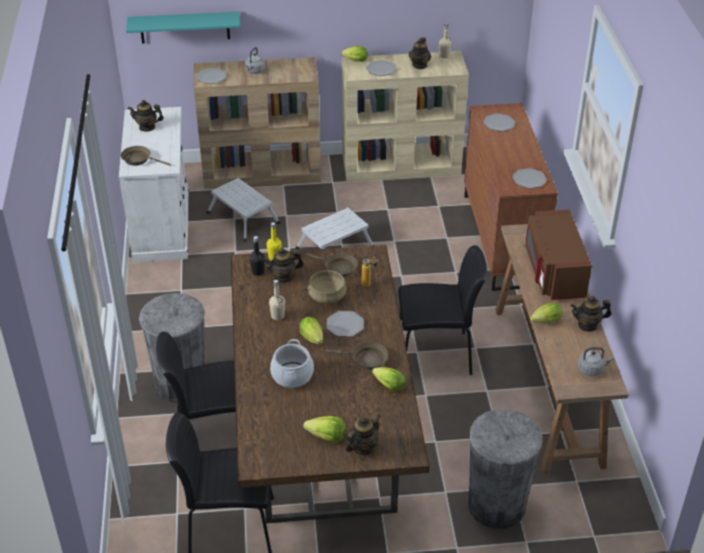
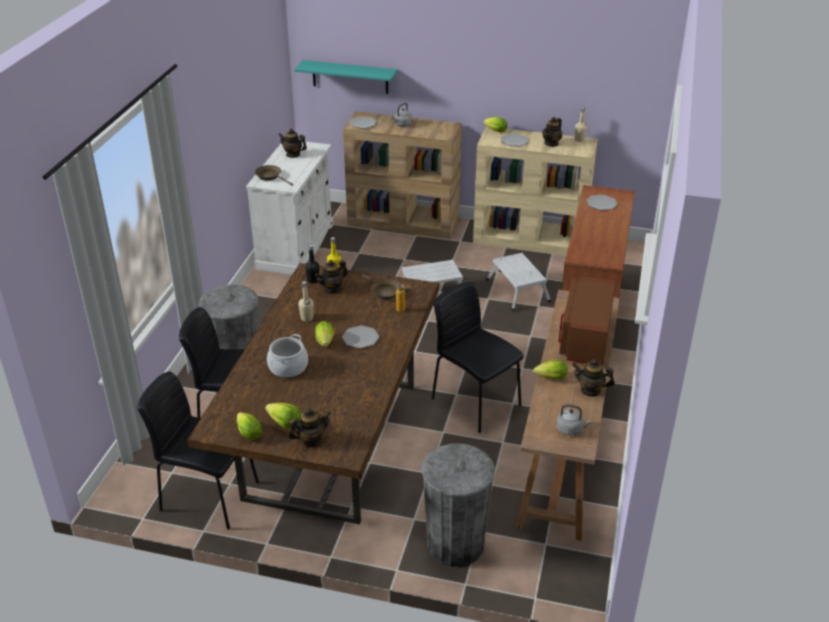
camera: 20 degrees right, 5 degrees down
(243, 218) = (366, 254): white step ladder -> white step ladder (518, 291)
(283, 277) = (332, 289): teapot -> teapot turned 45 degrees counterclockwise
(327, 296) = (360, 312): beige cooking pot -> none
(366, 359) = (361, 370): brown frying pan -> none
(387, 385) = (366, 395): lettuce -> lettuce (248, 432)
(436, 354) = (473, 400): black chair -> black chair turned 150 degrees counterclockwise
(529, 179) = (601, 253): plate -> none

